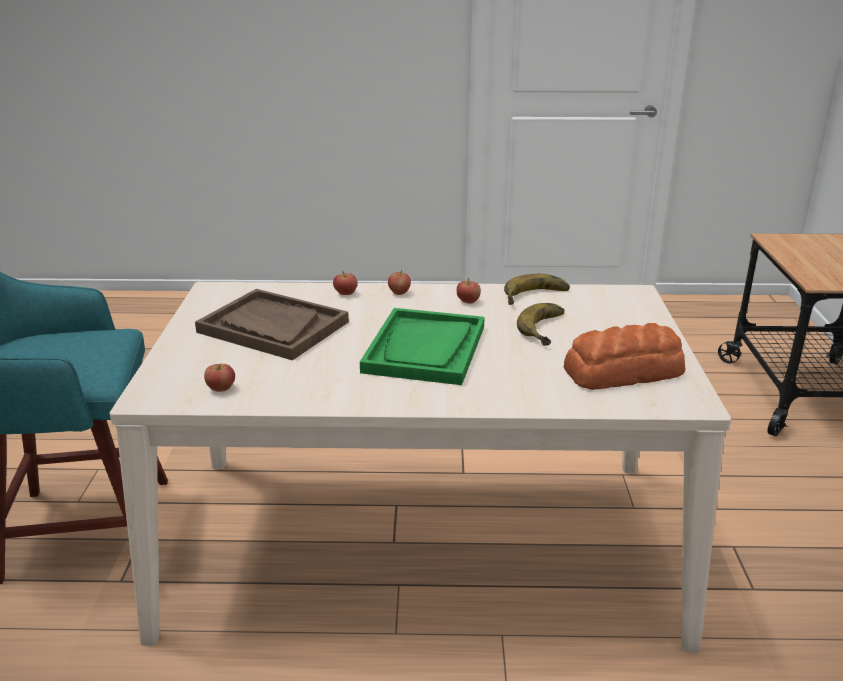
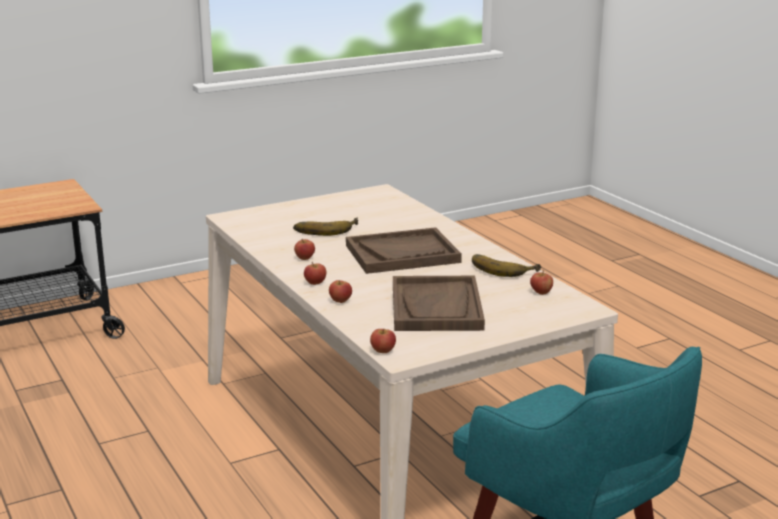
camera: 120 degrees left, 5 degrees down
(231, 286) = (383, 351): none -> apple
(425, 349) = (402, 254): green tray -> brown tray
(537, 297) = (270, 240): banana -> banana (503, 268)
(625, 372) = (363, 206): bread -> none

